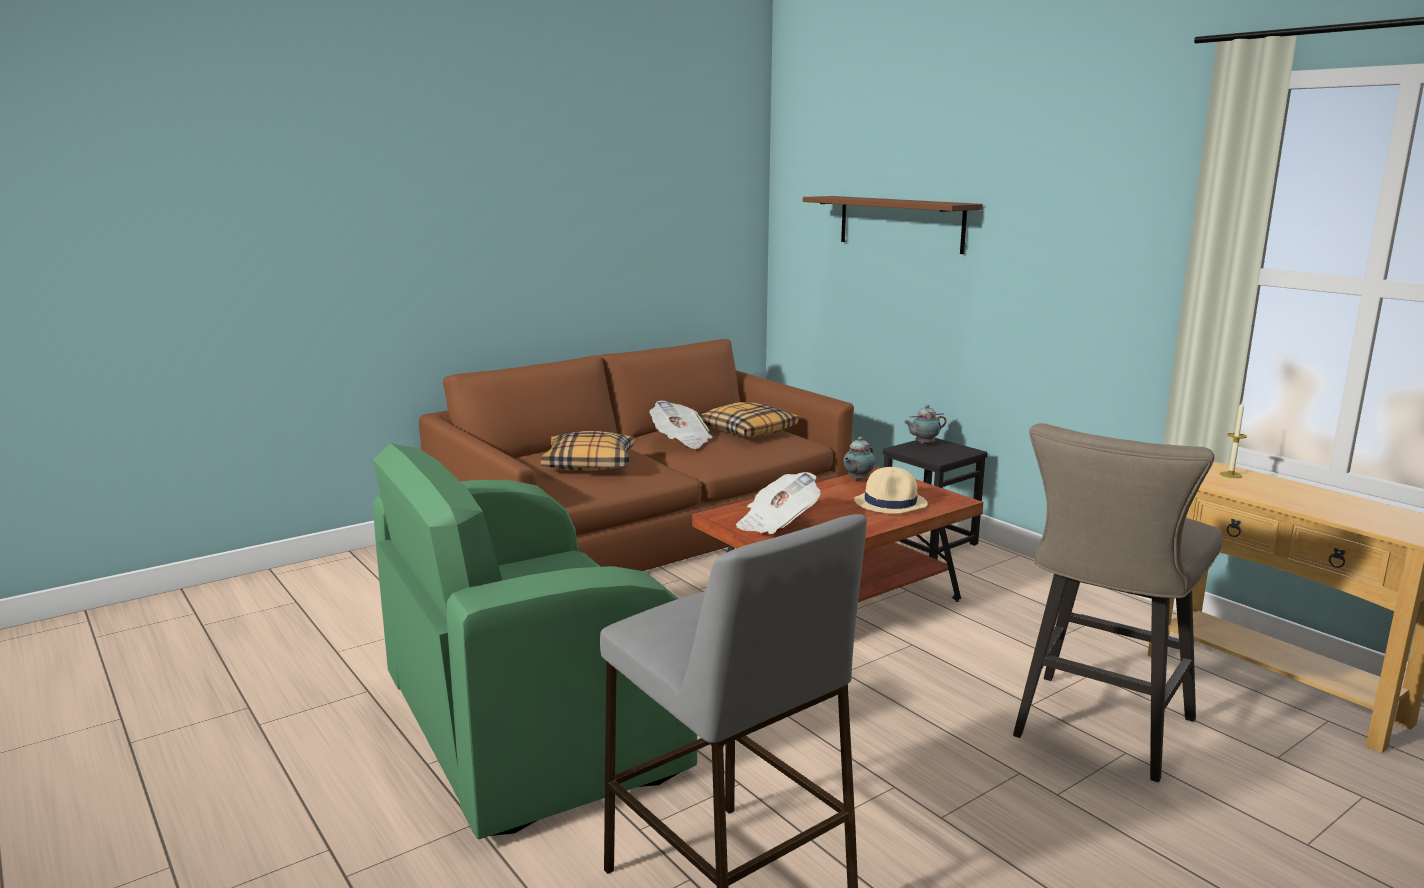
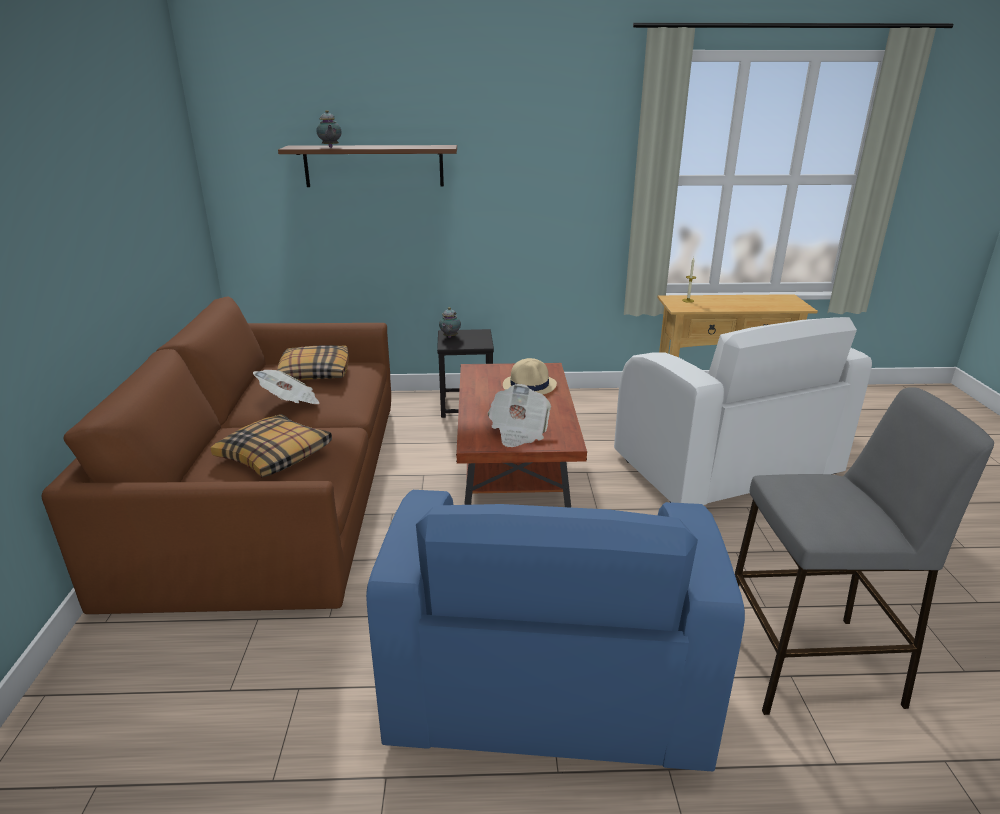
camera: 55 degrees left, 10 degrees up
(526, 726) = (545, 685): green armchair -> blue armchair
(857, 480) = (475, 378): teapot -> teapot (330, 147)
(1097, 732) = (724, 467): beige stool -> white armchair

